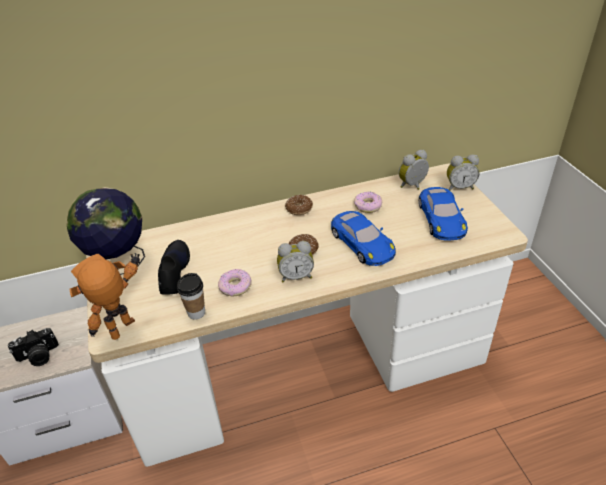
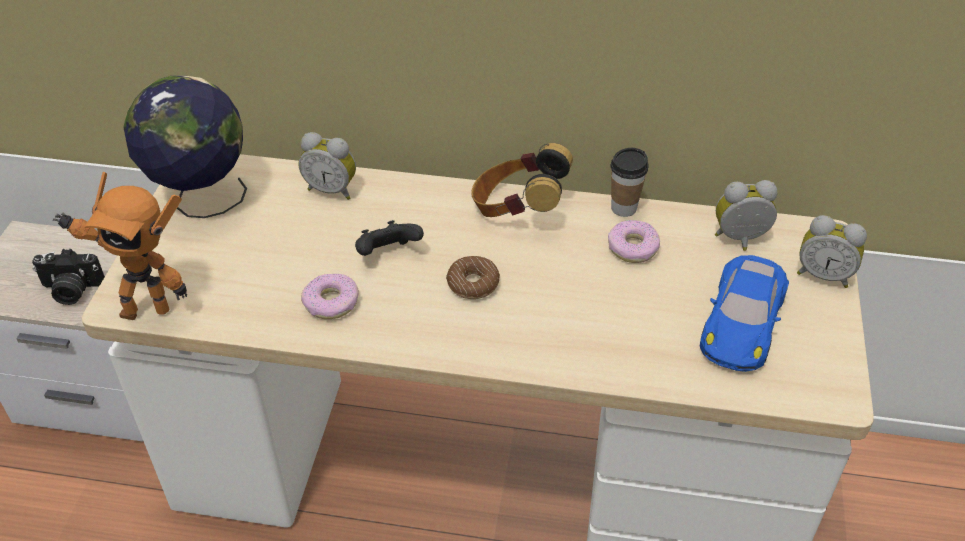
camera: 25 degrees right, 5 degrees up
(127, 331) = (146, 308): toy robot -> toy robot turned 150 degrees counterclockwise
(174, 271) = (264, 242): black shoe -> none
(196, 313) = (251, 321): cup -> cup (623, 208)
(248, 252) = (388, 254): none -> black game controller
(296, 276) = (430, 323): alarm clock -> alarm clock (332, 189)
(299, 209) = (517, 209): donut -> headphones
(362, 243) = (573, 310): blue toy car -> none

